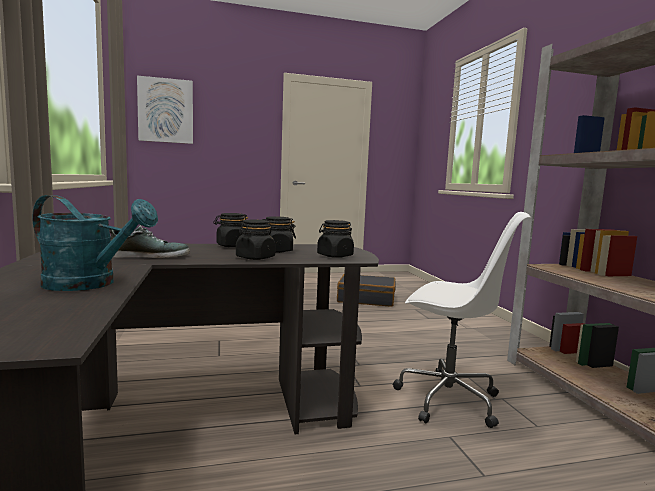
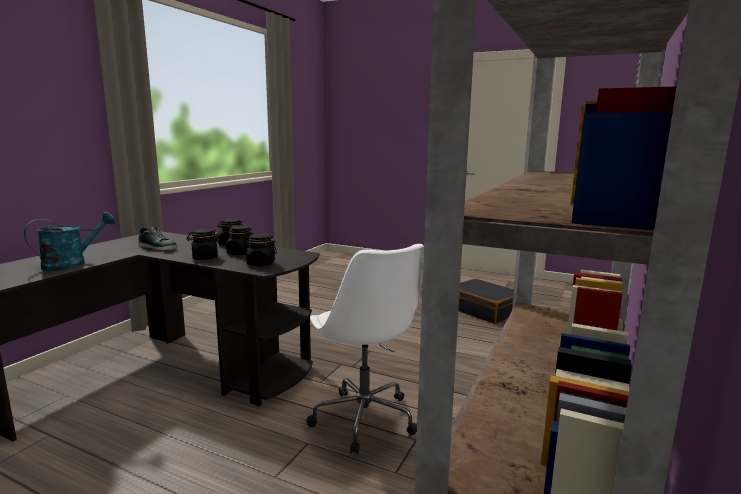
camera: 40 degrees right, 5 degrees up
(90, 284) = (72, 264): turquoise watering can -> turquoise watering can turned 105 degrees counterclockwise
(166, 110) = (351, 106): picture -> none

